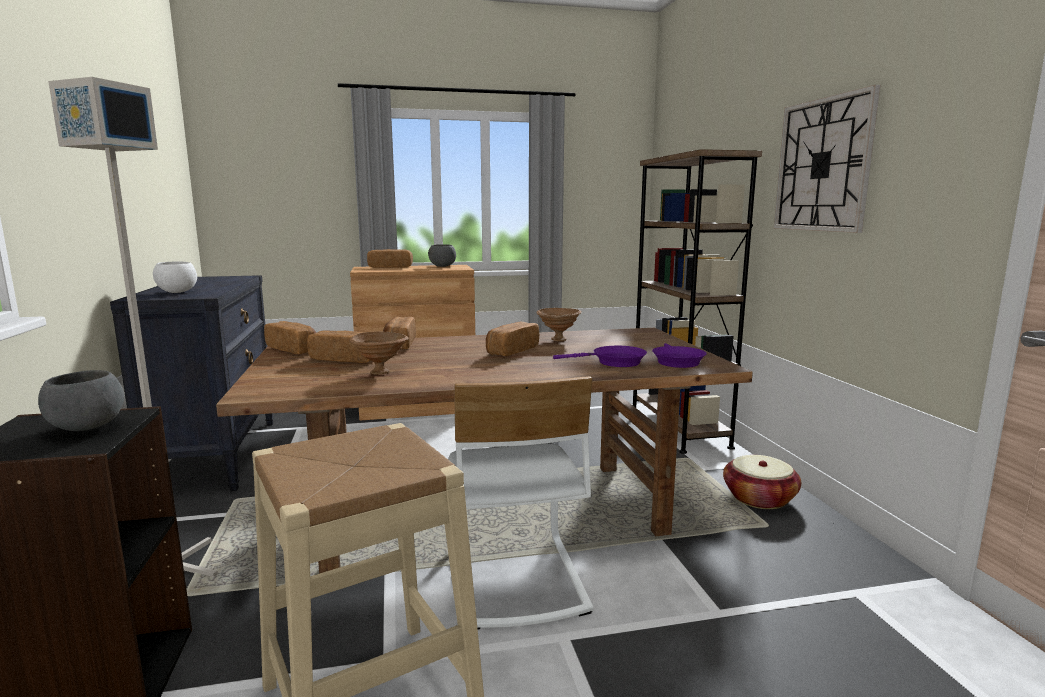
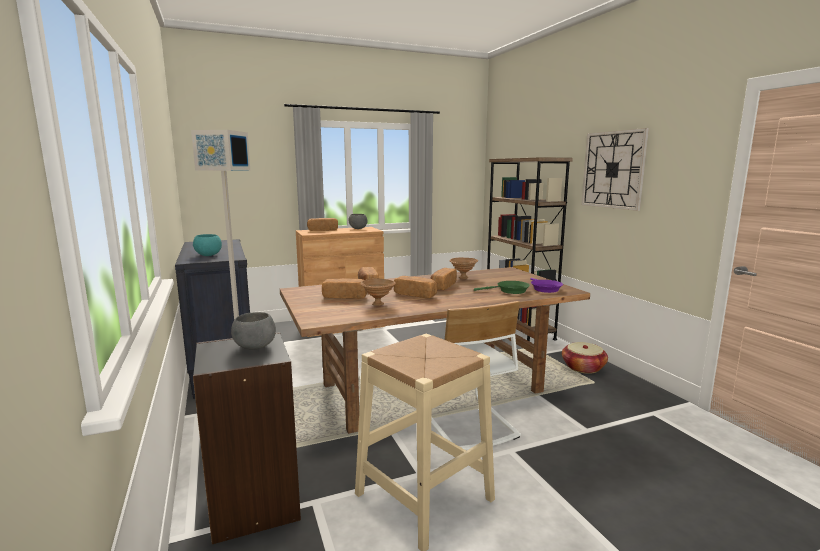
camera: 10 degrees left, 0 degrees up
(176, 292) = (208, 255): white bowl -> turquoise bowl
(293, 349) = (302, 291): bread -> bread (415, 294)
(614, 362) = (510, 291): purple frying pan -> green frying pan

